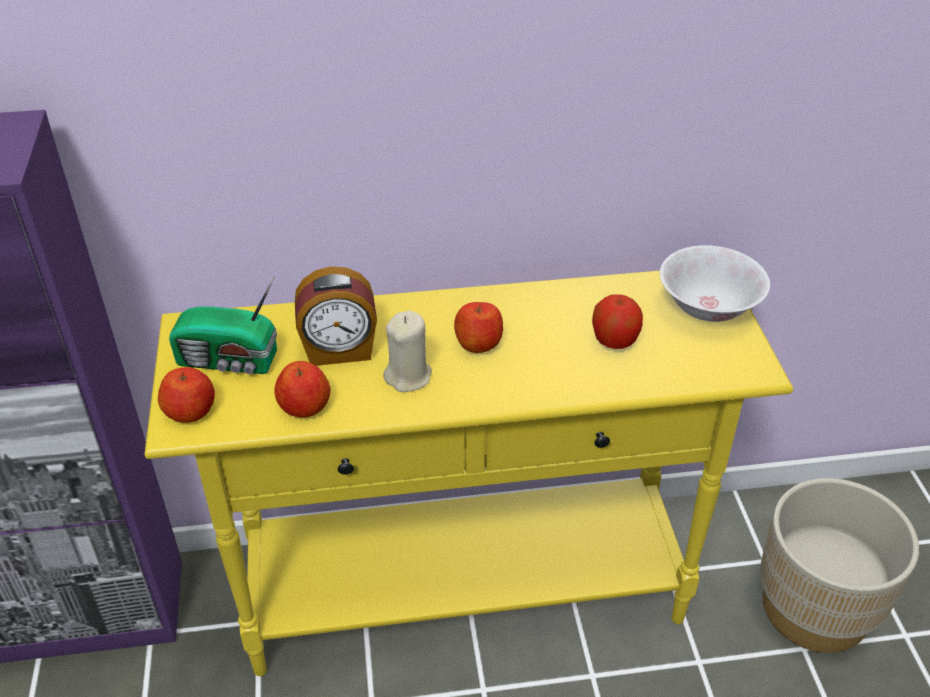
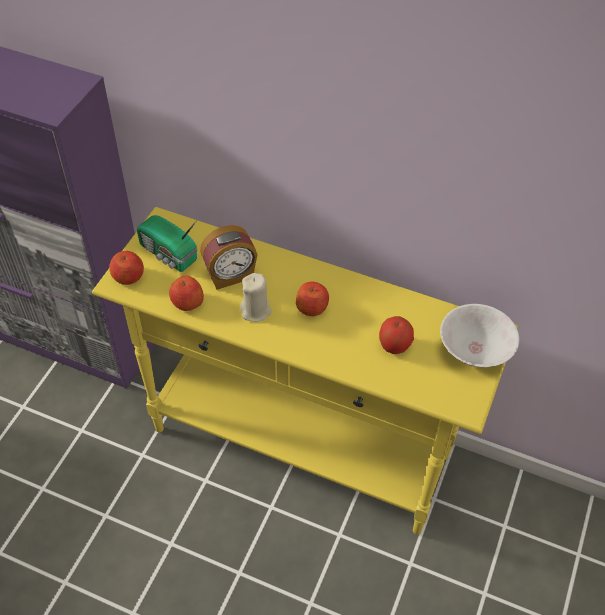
camera: 30 degrees right, 10 degrees up
(339, 351) = (230, 276): alarm clock -> alarm clock turned 45 degrees counterclockwise
(815, 608) = (513, 574): beige planter -> none

